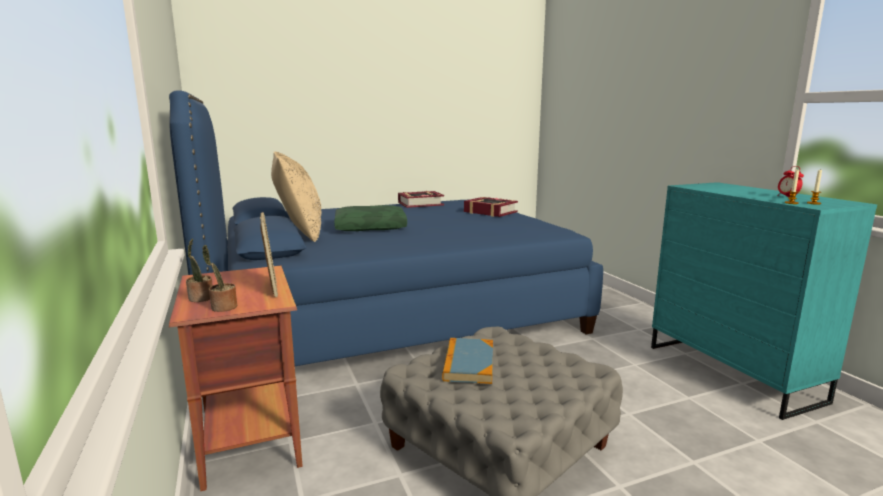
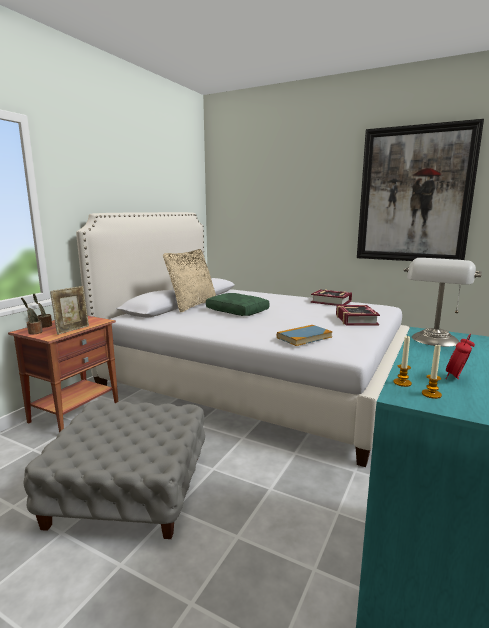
camera: 50 degrees right, 0 degrees up
(387, 315) = (255, 381): blue bed -> white bed
(464, 84) = (414, 195): none -> picture
(468, 363) = (126, 418): book -> book (304, 337)
(712, 188) = (435, 342): none -> white table lamp

